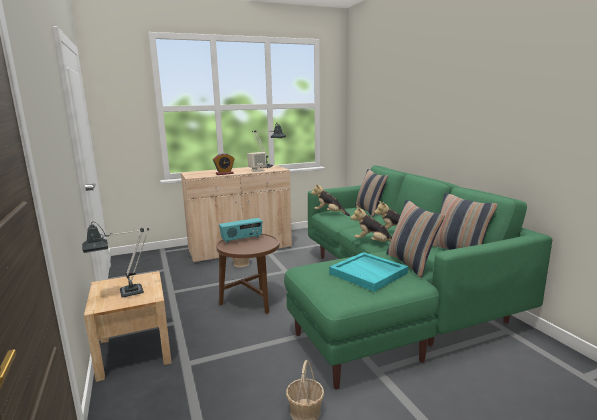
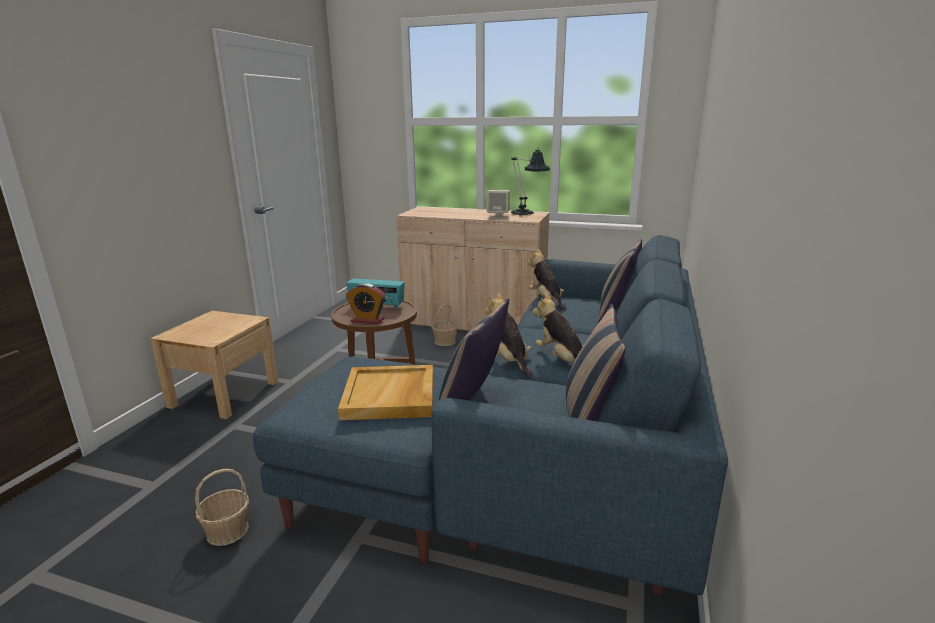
camera: 40 degrees right, 5 degrees up
(125, 293) = (205, 330): table lamp -> none
(224, 173) = (450, 215): alarm clock -> alarm clock (367, 320)
(369, 273) = (390, 396): turquoise tray -> beige tray
(390, 296) = (546, 456): green sofa -> blue sofa

